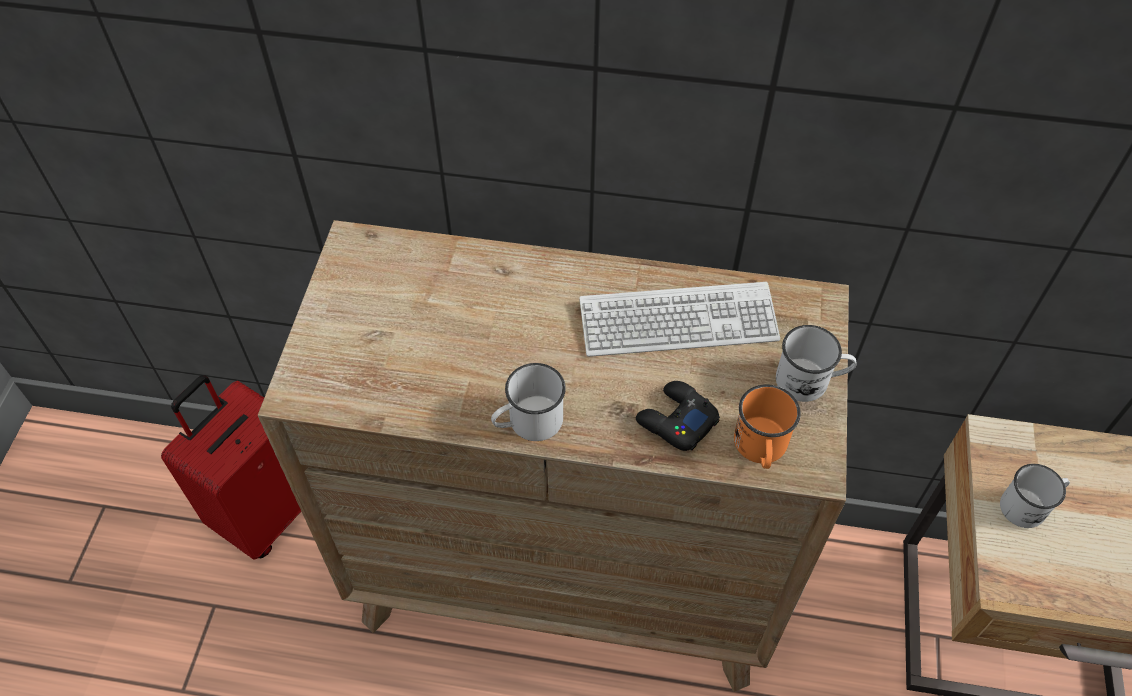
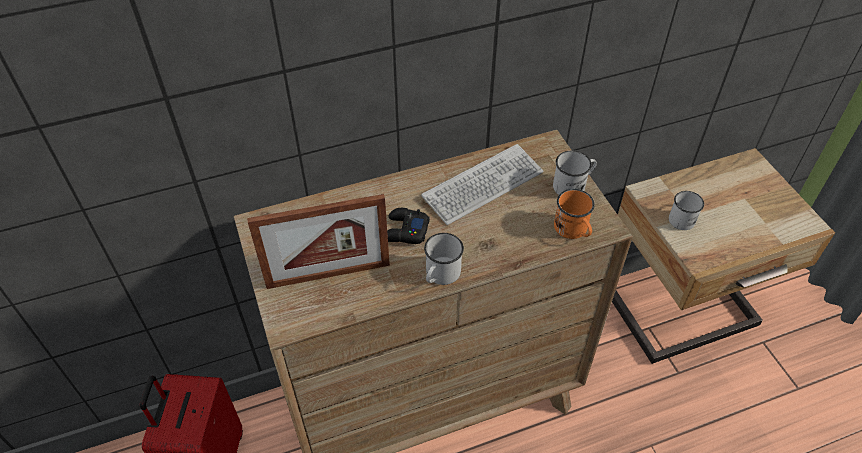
camera: 30 degrees left, 5 degrees down
(389, 352) = (328, 275): none -> picture frame
(676, 421) = (520, 236): black game controller -> black game controller (405, 231)

